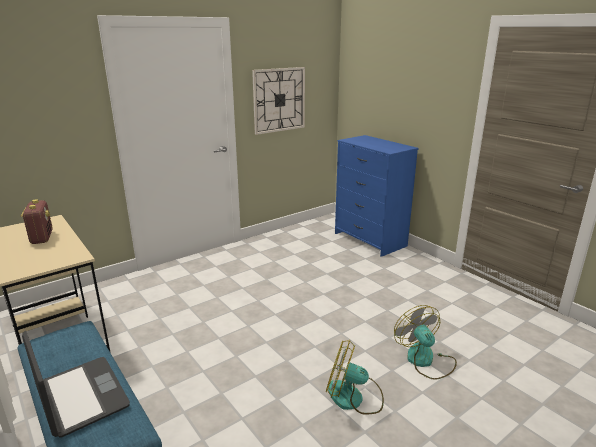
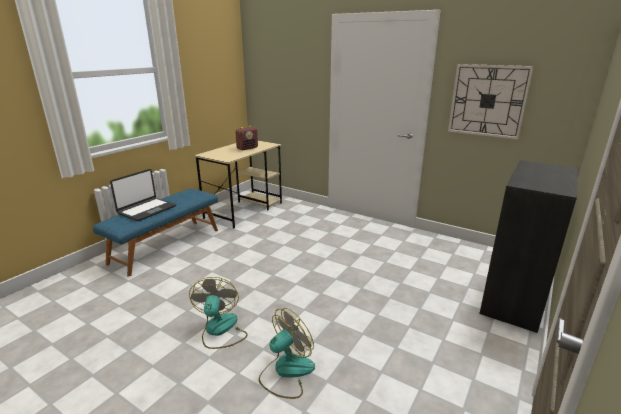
camera: 70 degrees right, 0 degrees up
(369, 240) = (513, 298): blue dresser -> black dresser

